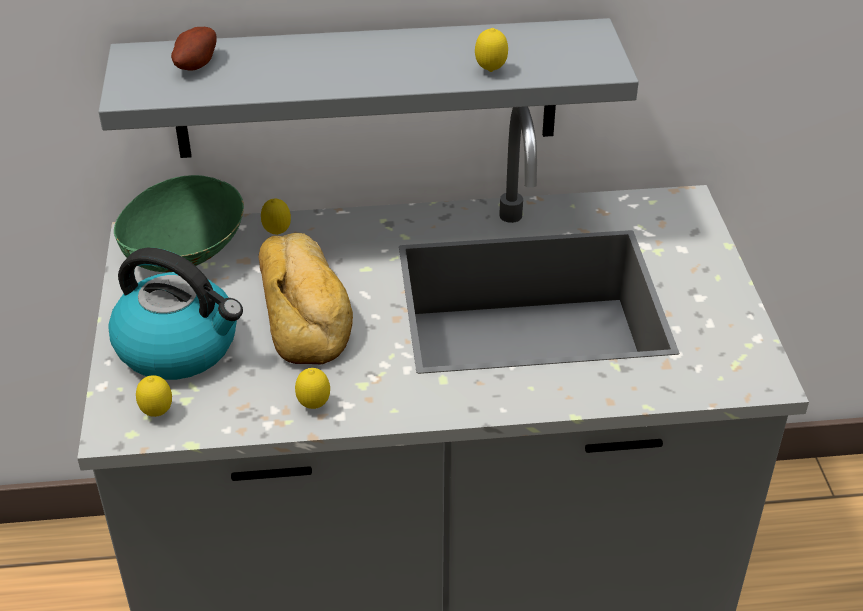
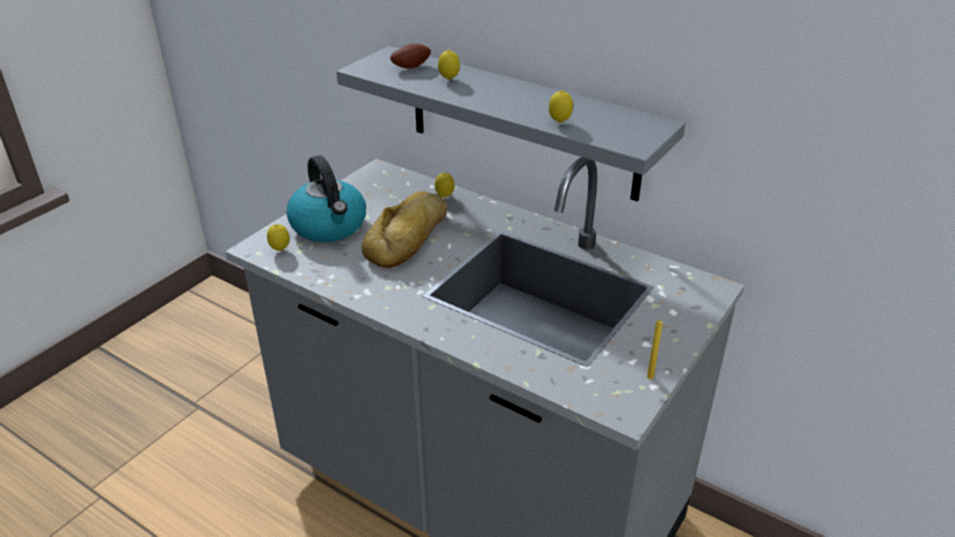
camera: 40 degrees right, 5 degrees down
(185, 256) = (387, 187): green bowl -> none
(314, 406) = (351, 284): lemon -> lemon (449, 79)
(743, 330) = (650, 377): none -> yellow candle

